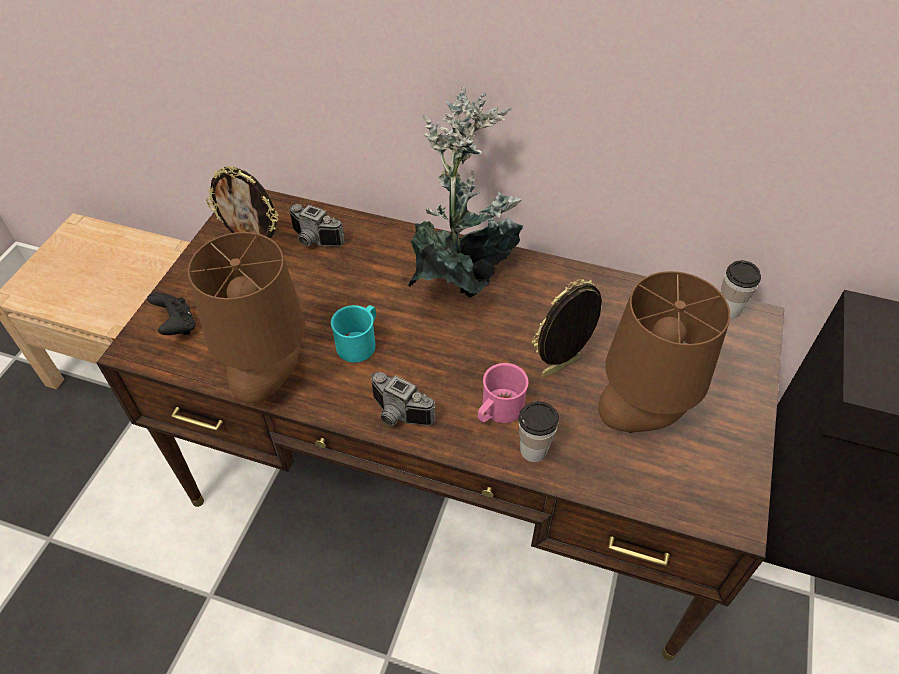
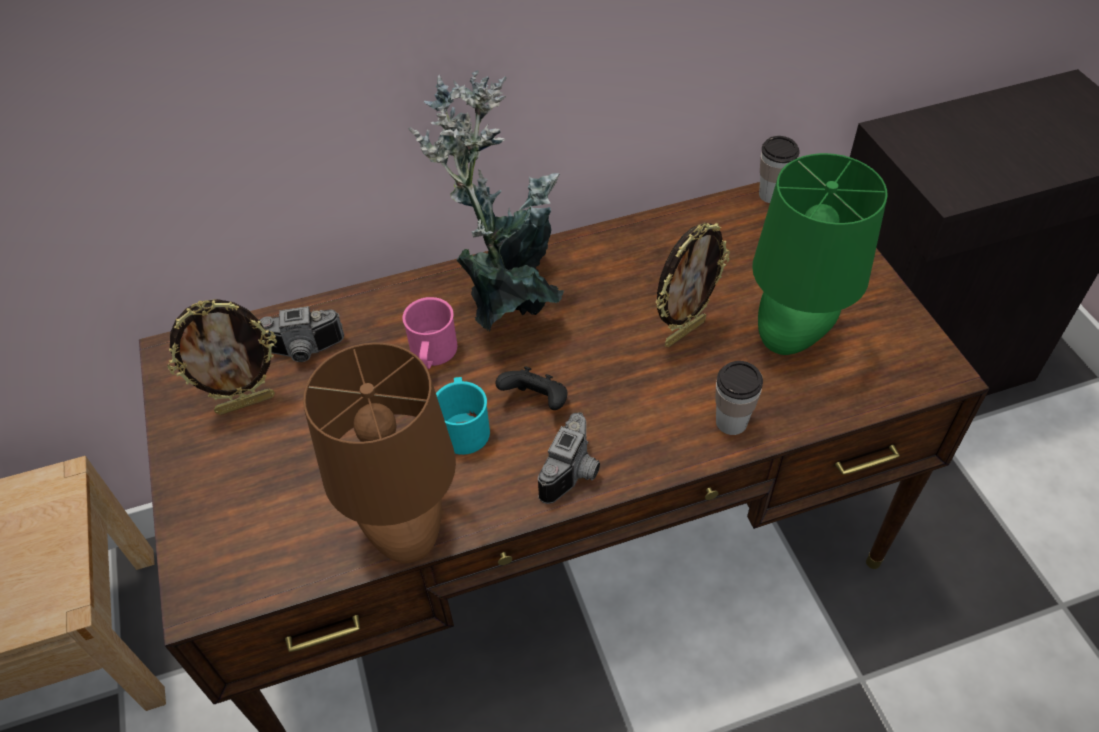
camera: 35 degrees left, 0 degrees up
(177, 326) = (230, 539): black game controller -> black game controller (536, 401)
(397, 415) = (575, 473): camera -> camera turned 60 degrees counterclockwise
(498, 411) = (665, 406): pink mug -> pink mug (432, 355)
(561, 369) = (683, 332): picture frame -> picture frame turned 150 degrees counterclockwise
(640, 421) = (793, 337): brown table lamp -> green table lamp

